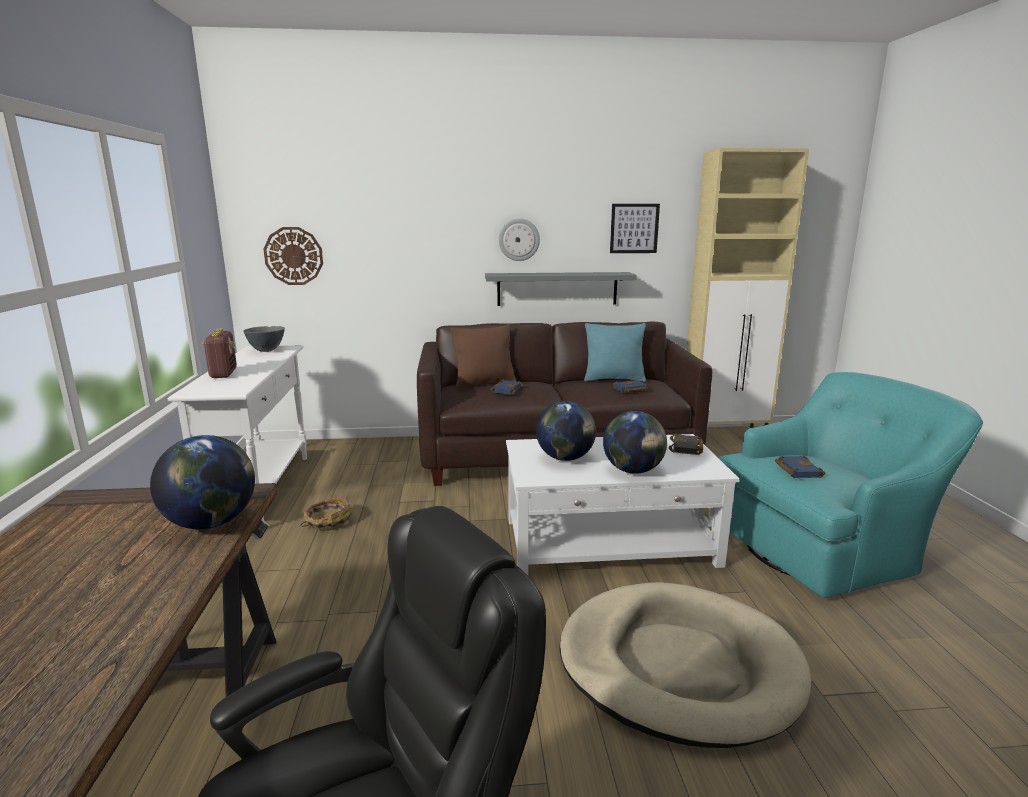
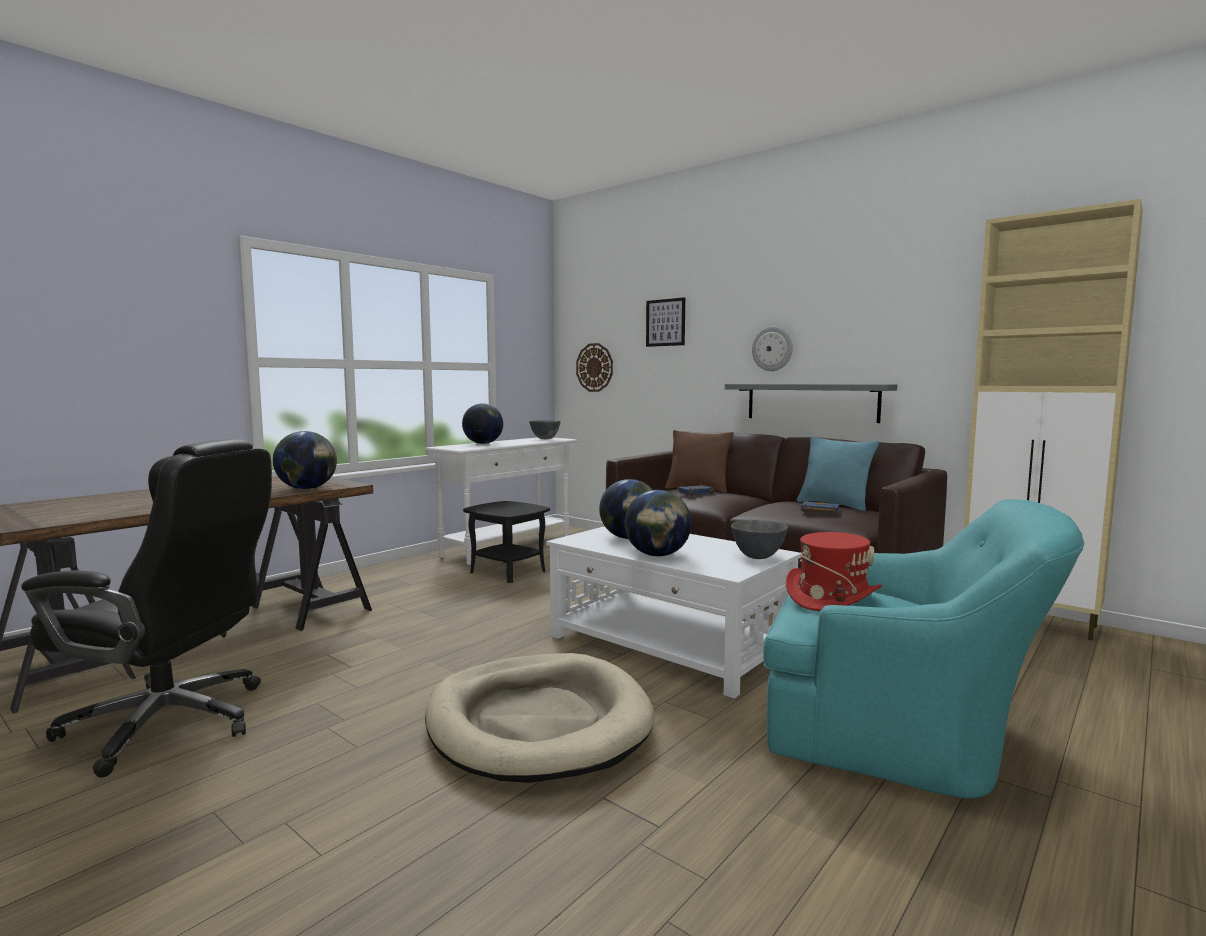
camera: 45 degrees right, 10 degrees down
(223, 374) = (483, 443): radio -> globe
(328, 522) = (508, 571): basket -> black side table
(634, 228) = (903, 331): picture -> picture (665, 322)
(687, 448) = (757, 557): black book -> grey bowl
(796, 470) = (831, 597): blue book -> red hat

